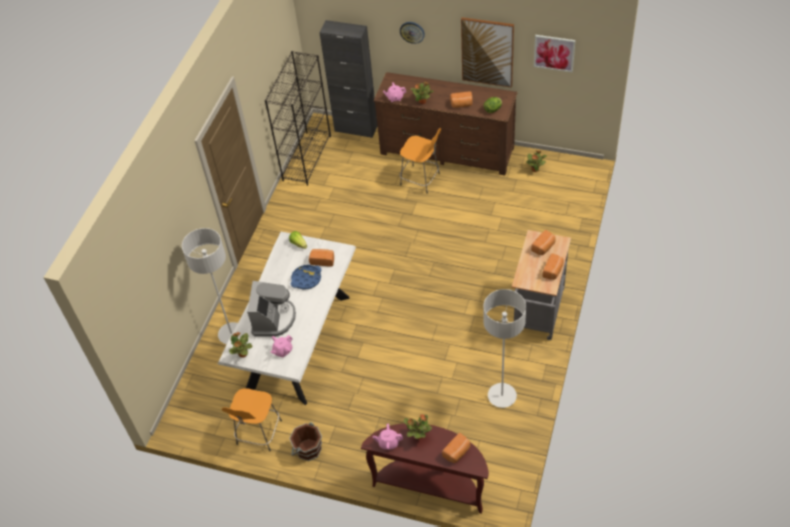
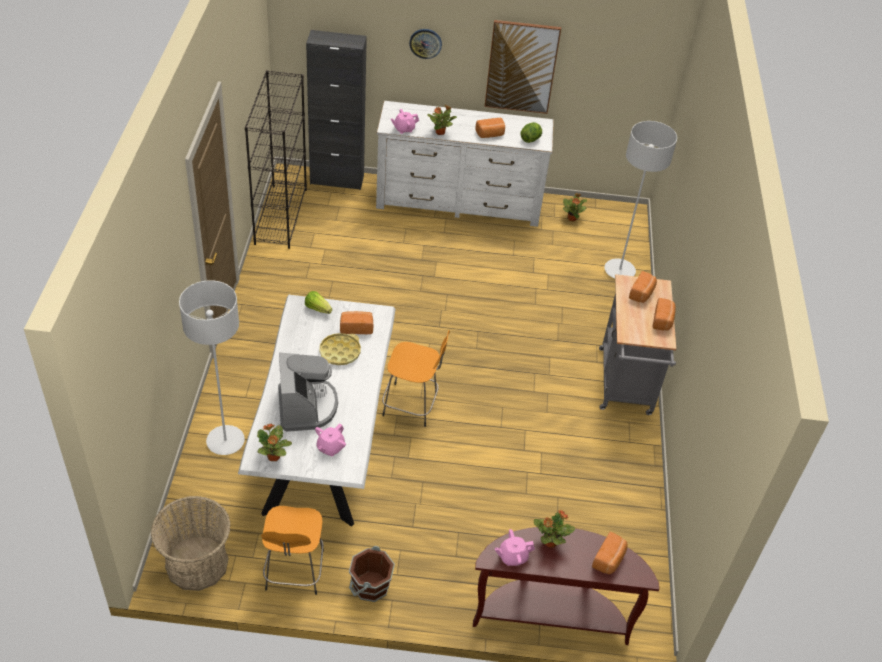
camera: 20 degrees left, 5 degrees down
(195, 420) = (197, 563): none -> basket
(306, 279) = (340, 352): blue tray -> yellow tray
(421, 180) = (435, 236): orange stool -> orange stool (412, 405)
(447, 150) = (459, 201): brown dresser -> white dresser
(502, 396) = (610, 489): grey floor lamp -> grey floor lamp (619, 270)
(554, 53) = (607, 64): picture -> none

